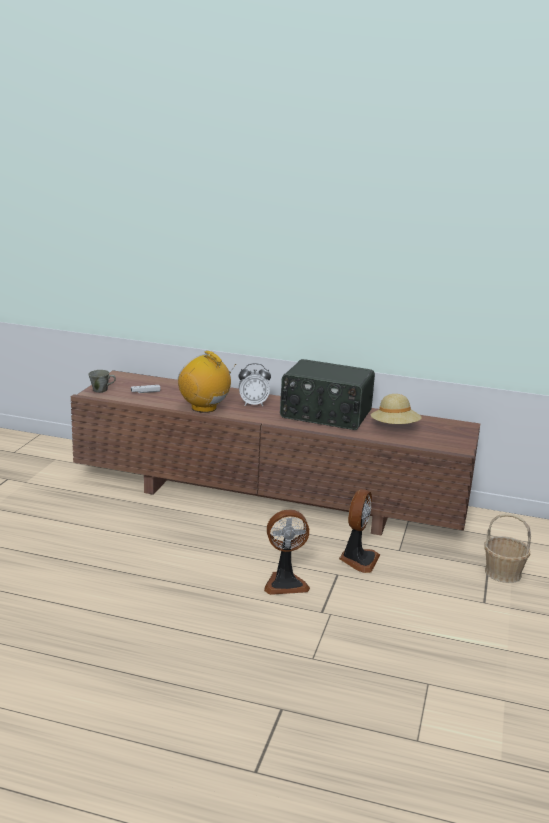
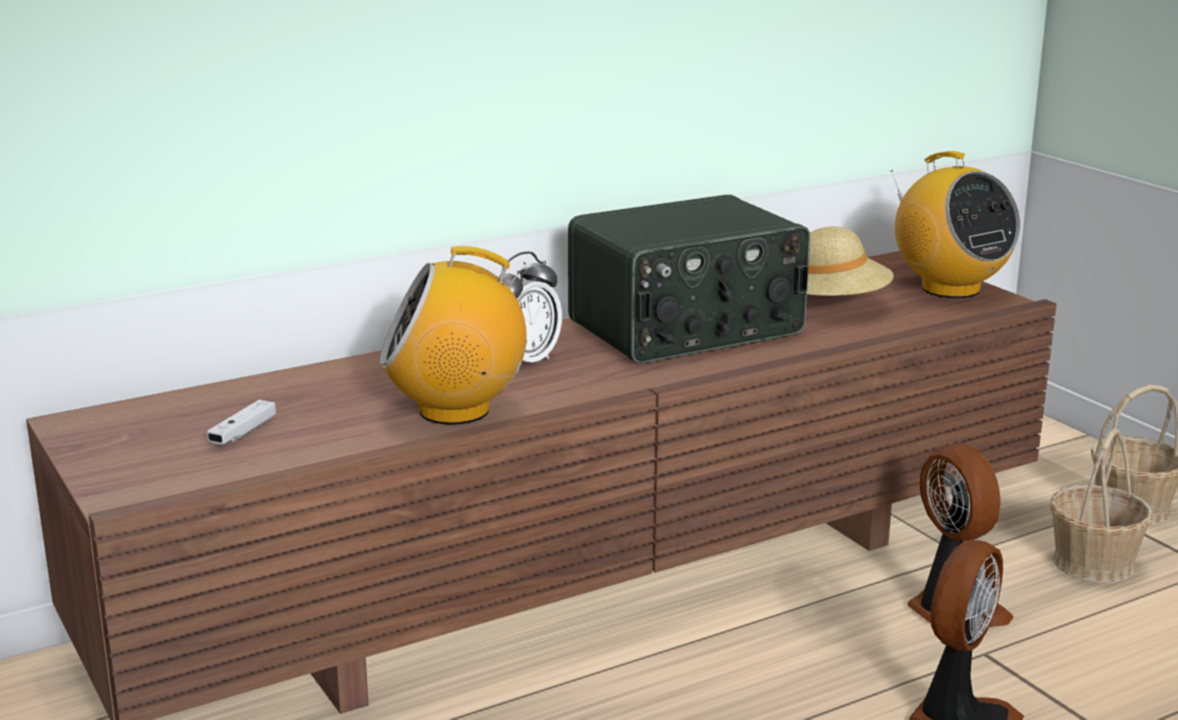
camera: 45 degrees left, 0 degrees up
(101, 390) = (125, 475): grey mug -> none
(440, 576) = (1092, 563): none -> basket
(454, 440) = (949, 289): none -> radio

